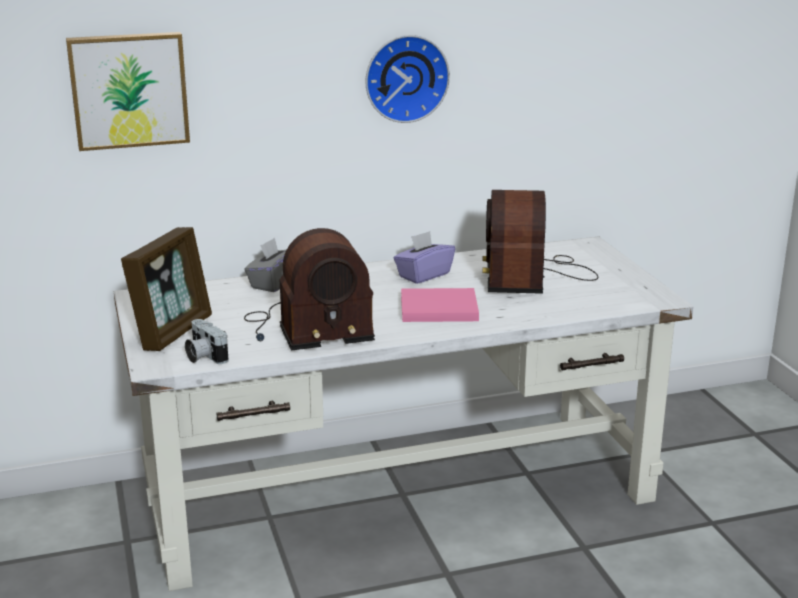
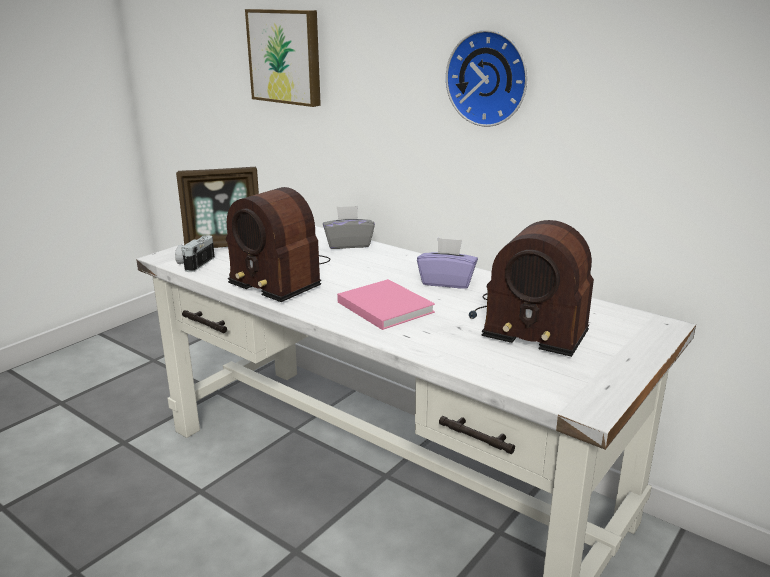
camera: 55 degrees right, 0 degrees up
(533, 276) = (526, 323): radio -> radio turned 120 degrees counterclockwise

